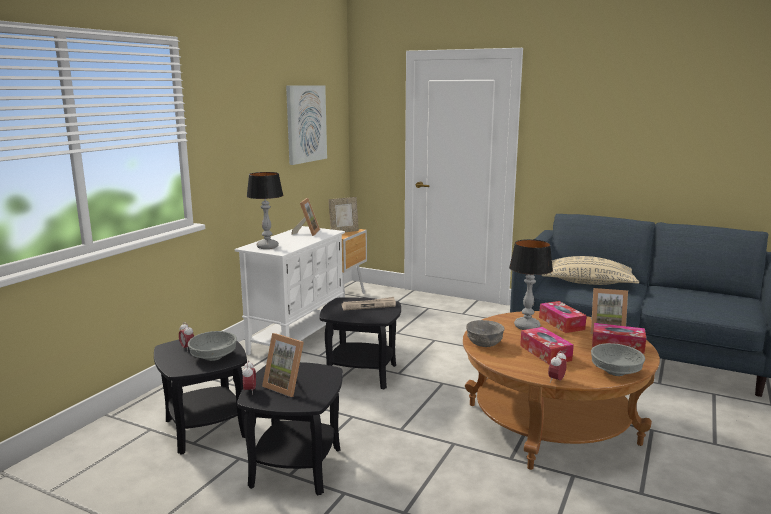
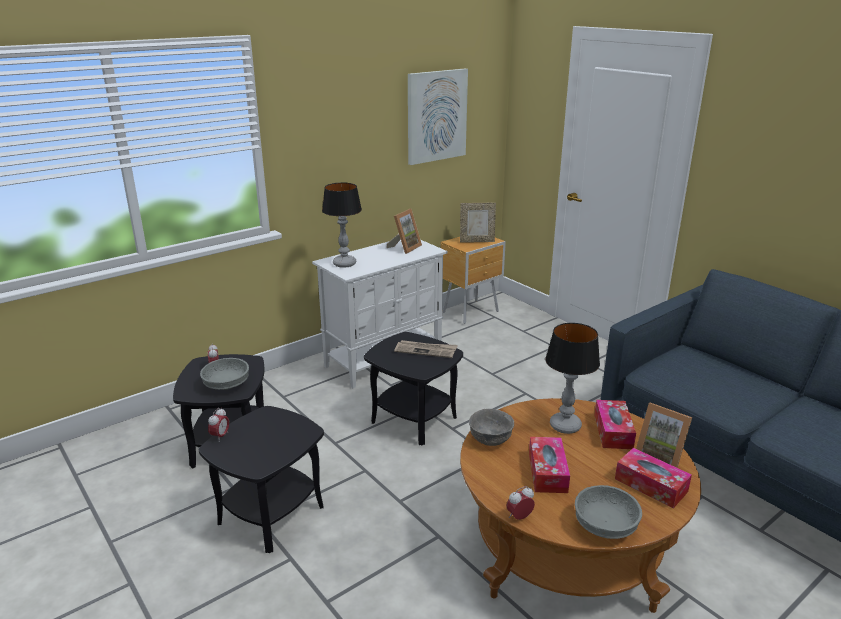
camera: 25 degrees right, 10 degrees up
(287, 386) = (255, 440): picture frame -> none
(587, 282) = (715, 372): beige pillow -> none

